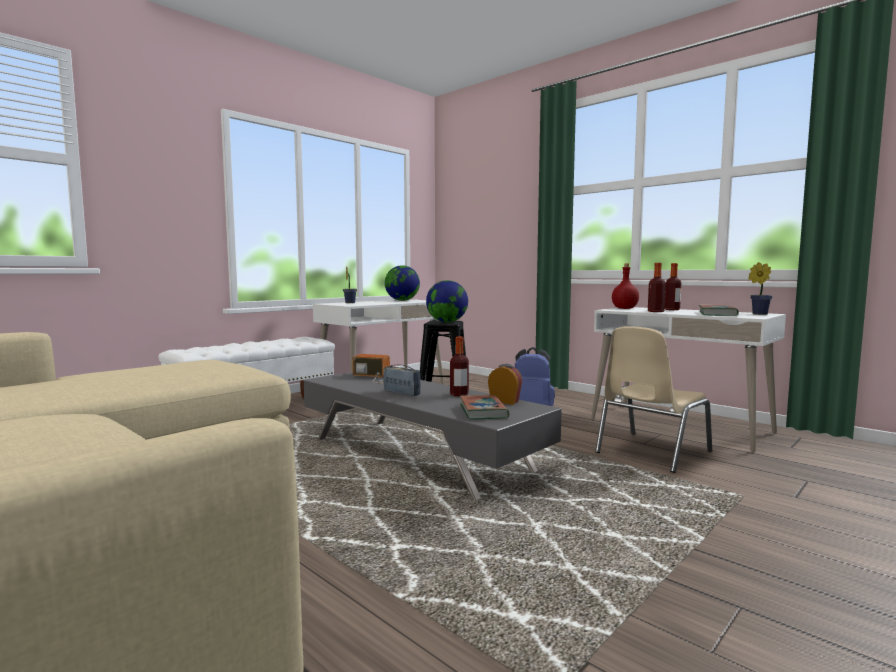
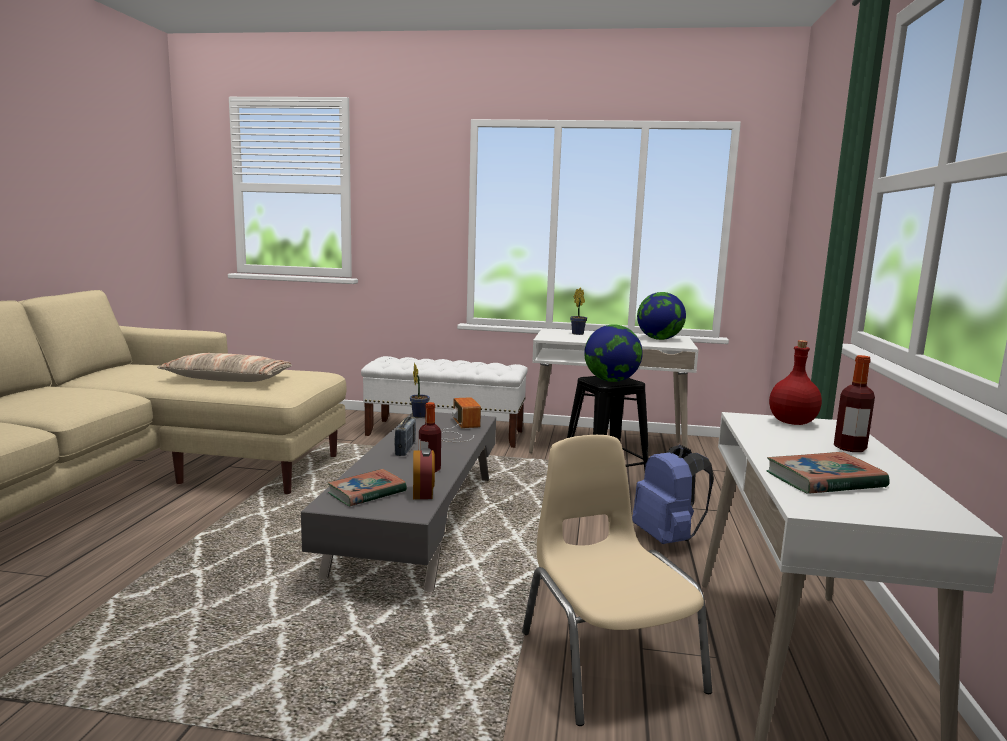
camera: 55 degrees right, 5 degrees up
(149, 377) = (228, 379): none -> pillow
(651, 452) = (607, 660): beige chair -> beige chair turned 60 degrees clockwise
(655, 311) = (771, 441): bottle -> none
(757, 314) = (911, 510): potted plant -> potted plant (419, 415)

